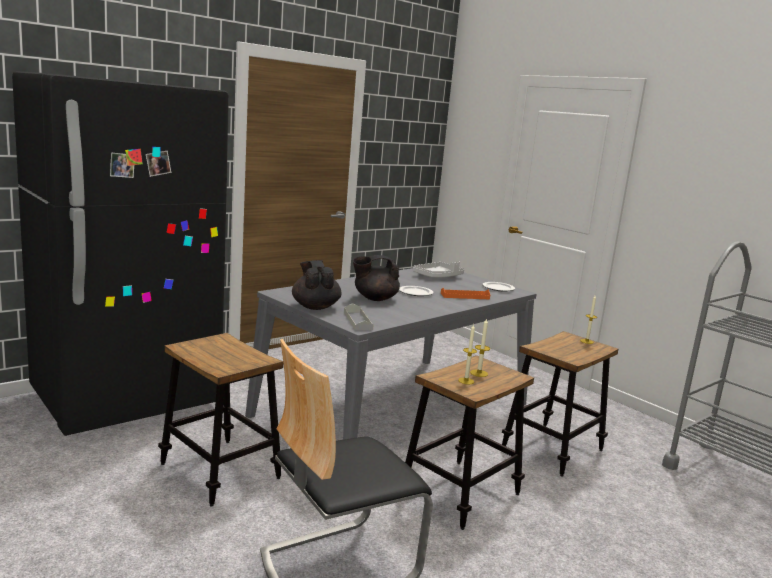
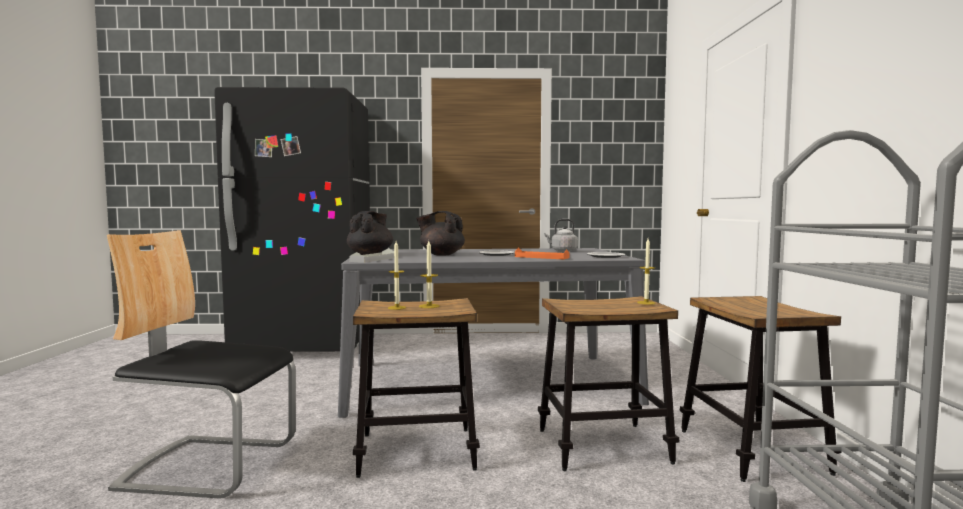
camera: 40 degrees right, 10 degrees down
(220, 471) = (272, 389): stool -> stool (751, 451)
(438, 276) = (562, 251): grey tray -> grey kettle

